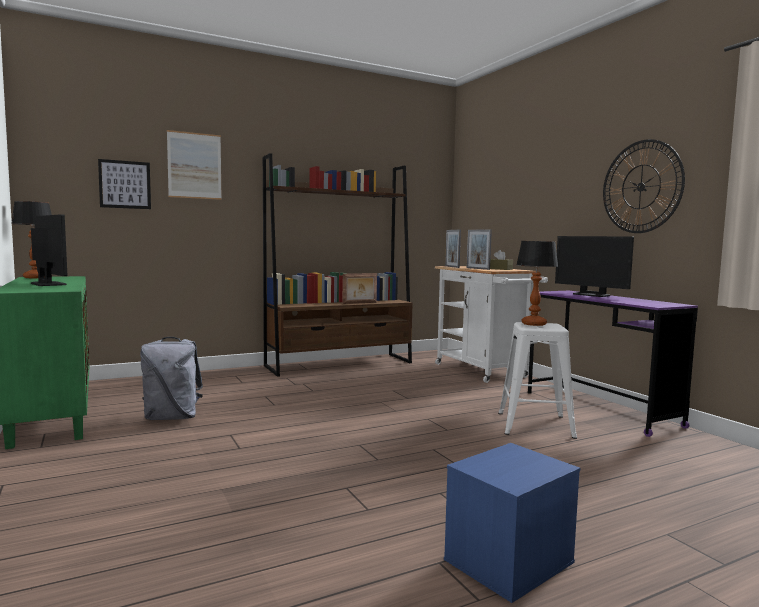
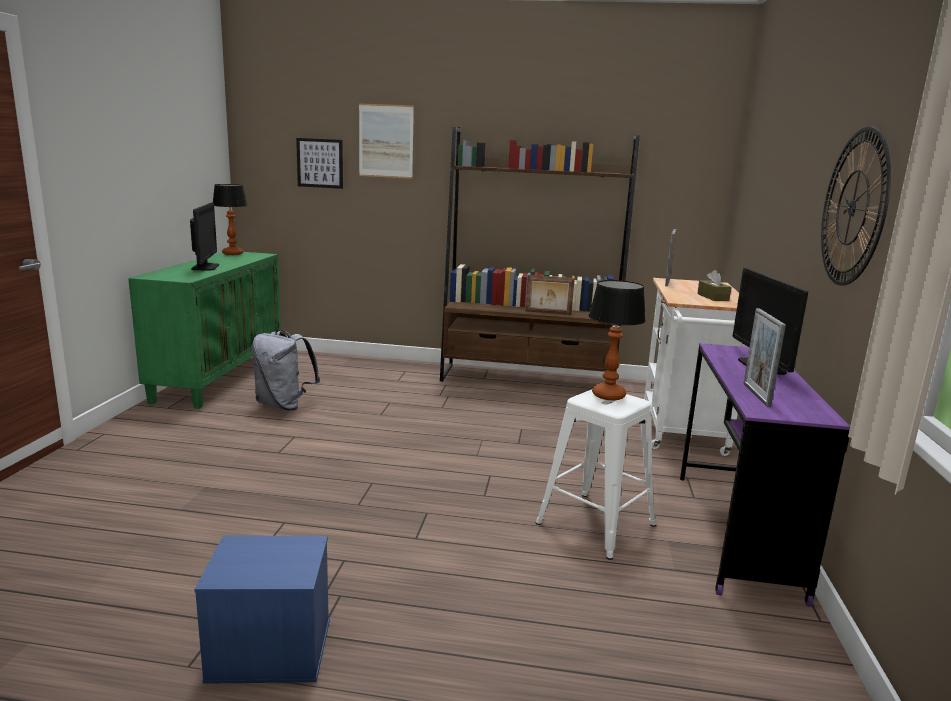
camera: 35 degrees right, 10 degrees up
(477, 268) = (682, 292): picture frame -> picture frame (756, 395)

